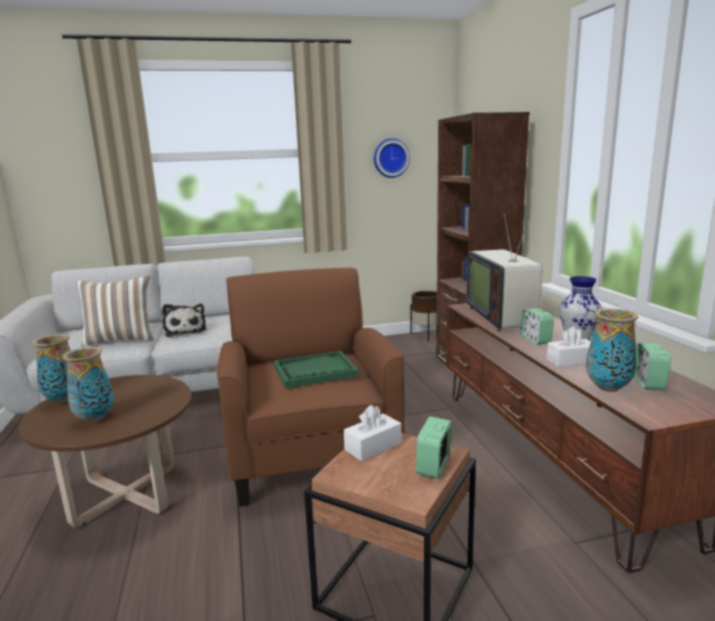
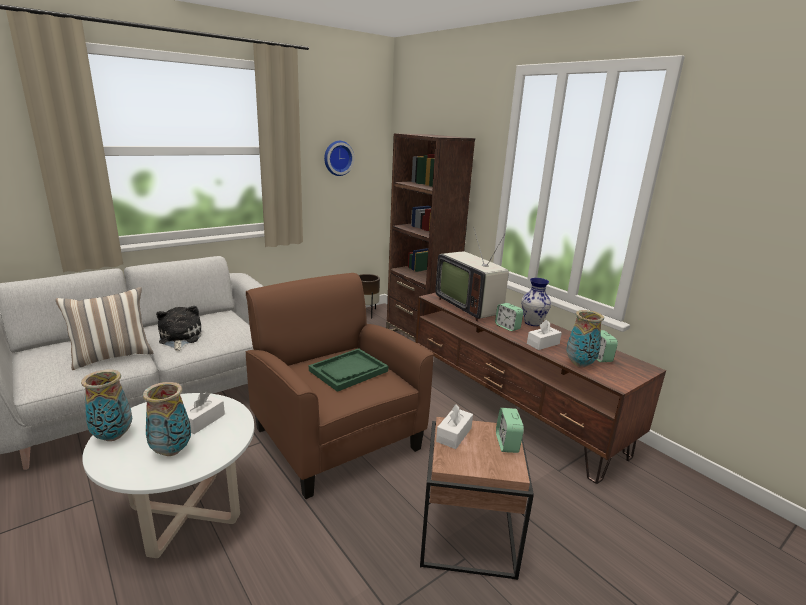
camera: 25 degrees left, 5 degrees up
(126, 494) = (185, 513): brown coffee table -> white coffee table
(142, 398) = (202, 421): none -> white tissue box
(185, 330) = (179, 338): plush toy -> plush toy turned 150 degrees counterclockwise

